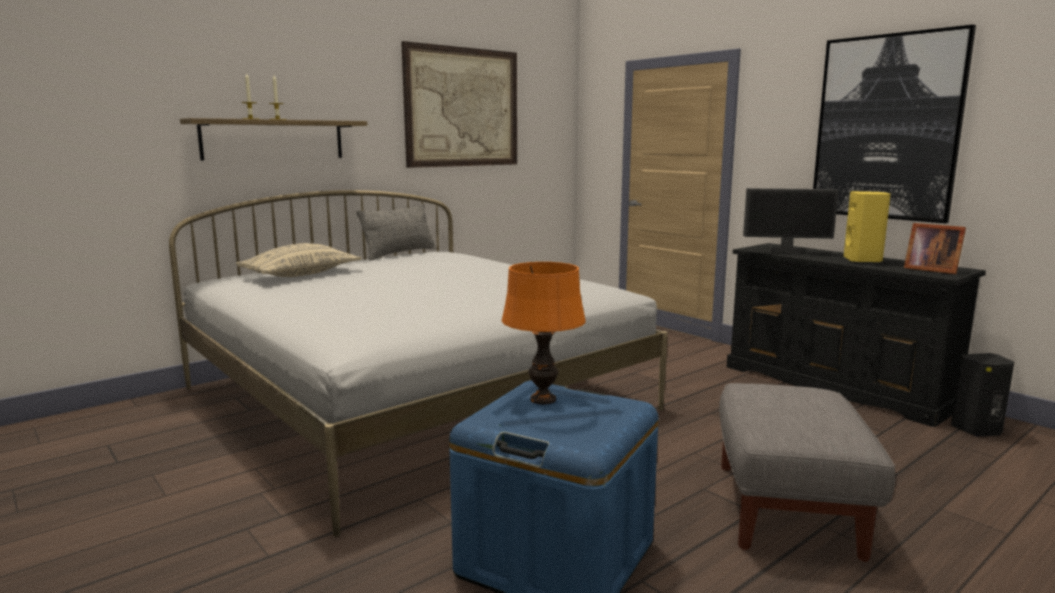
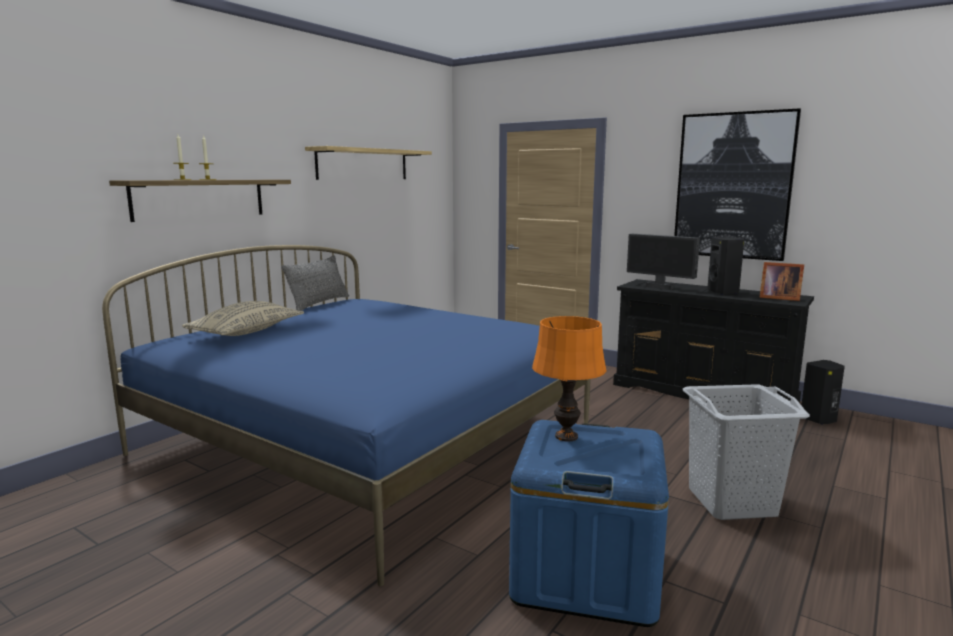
camera: 15 degrees left, 0 degrees up
(415, 398) = (367, 440): white bed -> blue bed
(463, 107) = (363, 164): picture -> shelf
(785, 252) = (660, 287): monitor -> monitor turned 45 degrees clockwise
(787, 510) = (732, 502): grey ottoman -> grey laundry basket
(863, 260) = (724, 292): yellow speaker -> black speaker

